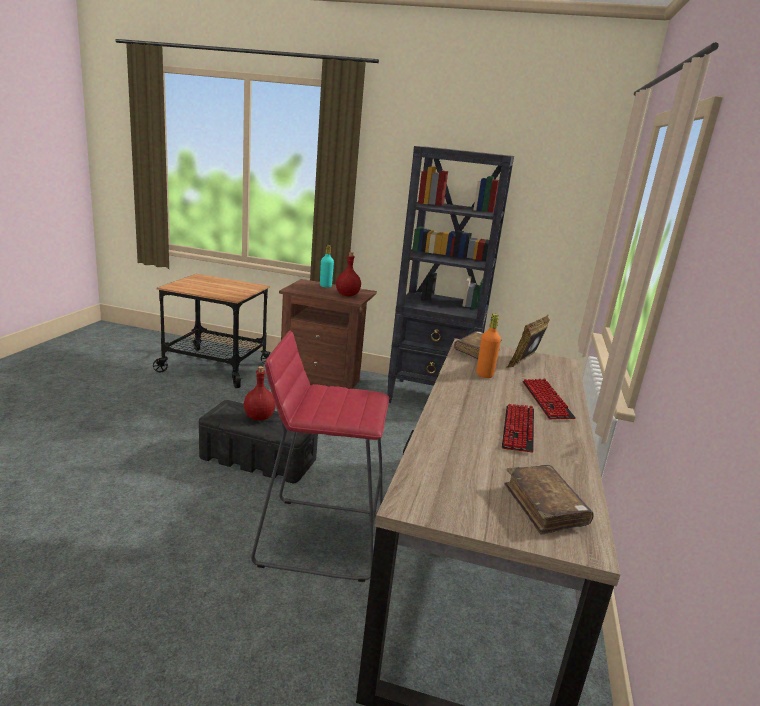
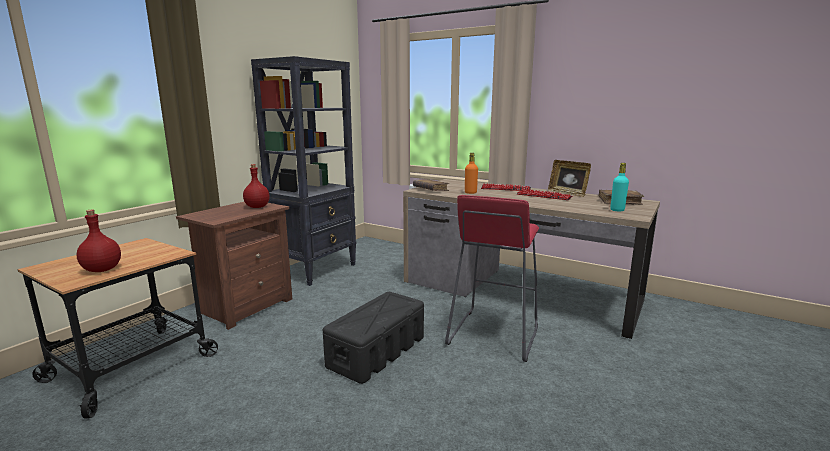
camera: 70 degrees left, 5 degrees down
(259, 417) = (372, 312): red bottle -> red bottle (102, 269)
(325, 286) = (217, 210): turquoise bottle -> turquoise bottle (617, 210)
(525, 362) = (450, 185): picture frame -> picture frame (568, 193)

